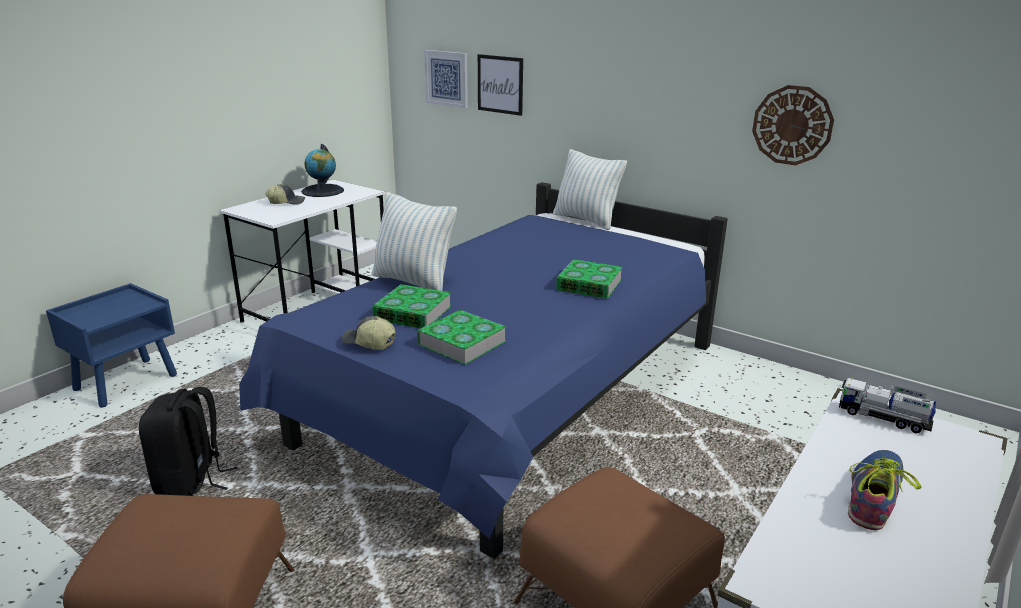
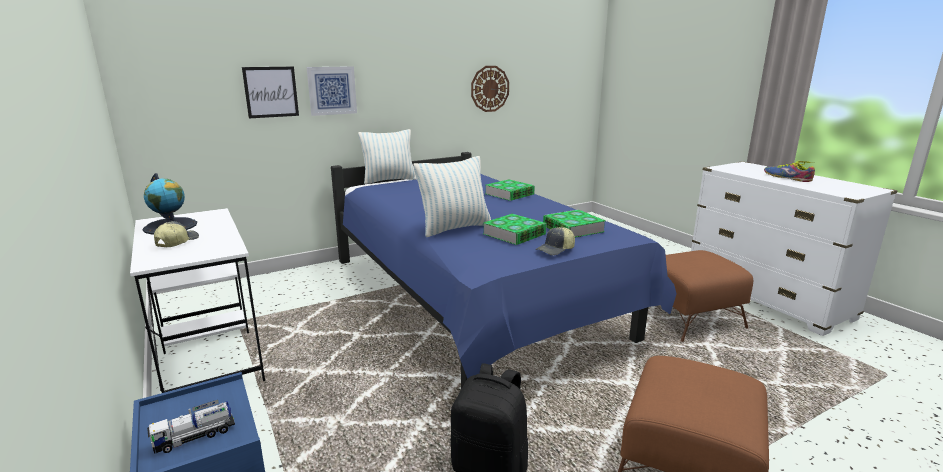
camera: 65 degrees left, 5 degrees down
(447, 78) = (203, 94): picture -> picture (332, 90)
(883, 418) = (729, 167): toy truck -> toy truck (195, 437)

